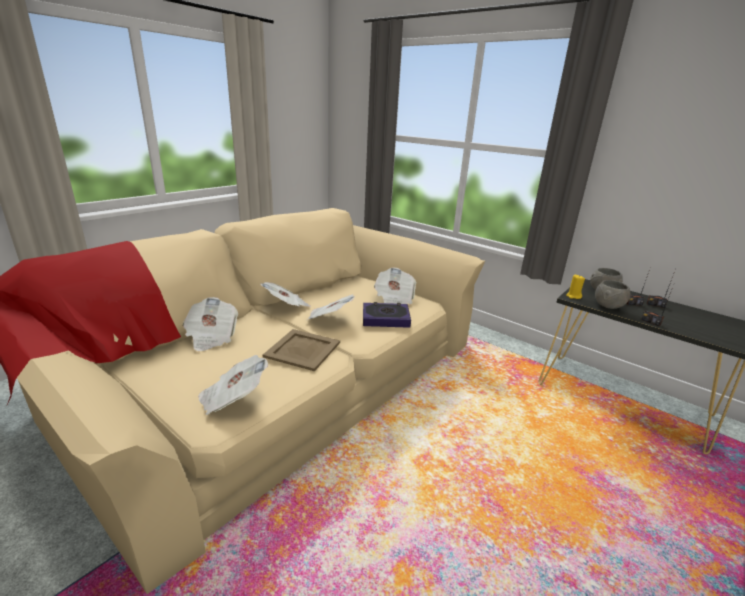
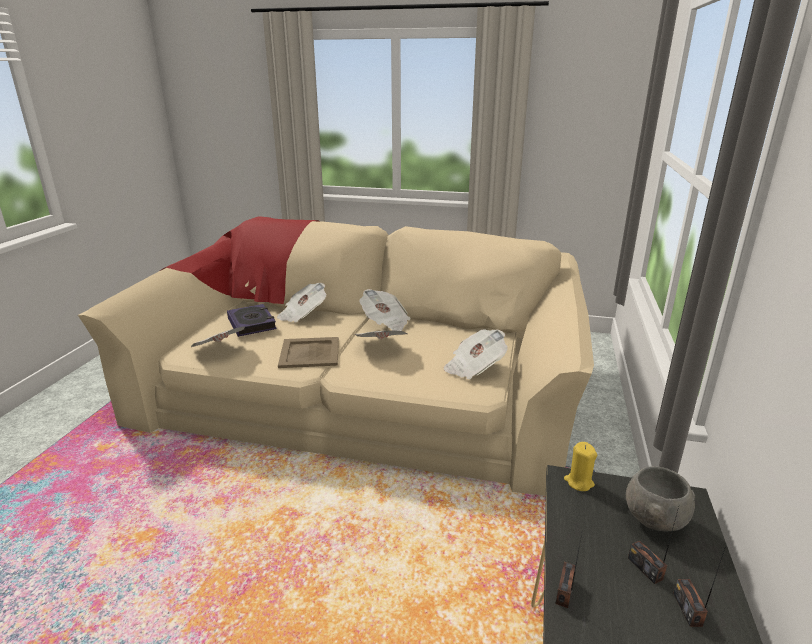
camera: 65 degrees right, 0 degrees up
(385, 318) = (416, 375): book -> book (252, 324)
(608, 307) = (578, 528): grey bowl -> none

